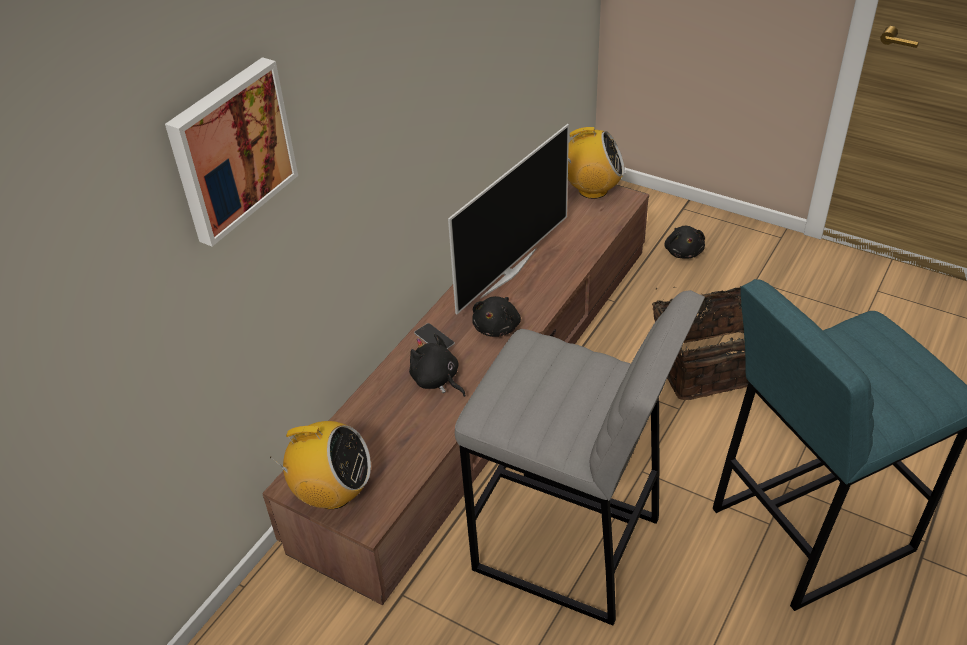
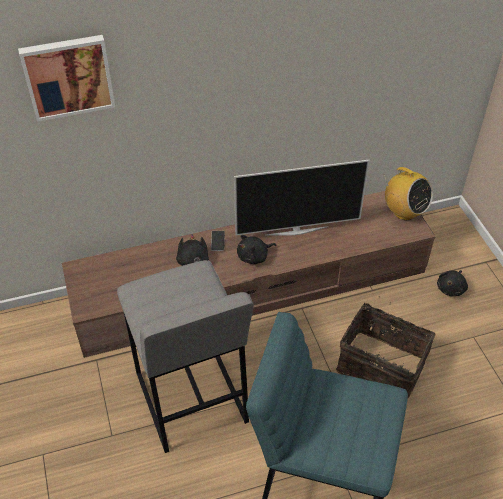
camera: 40 degrees right, 5 degrees up
(332, 493) = (86, 284): radio -> none

